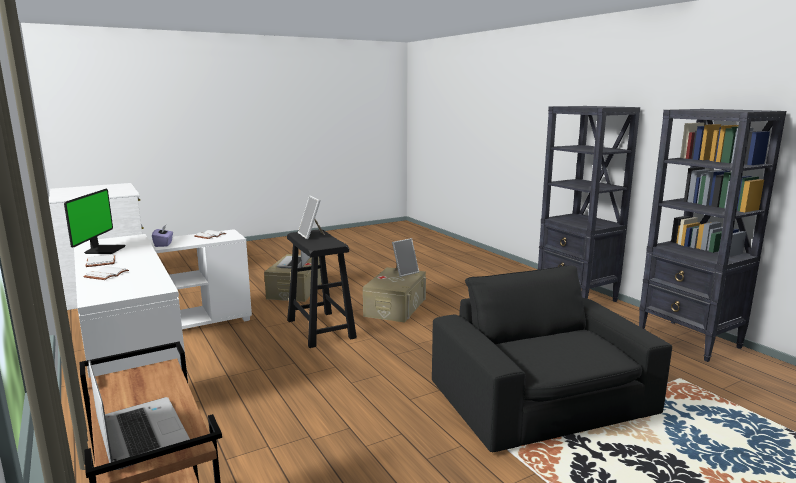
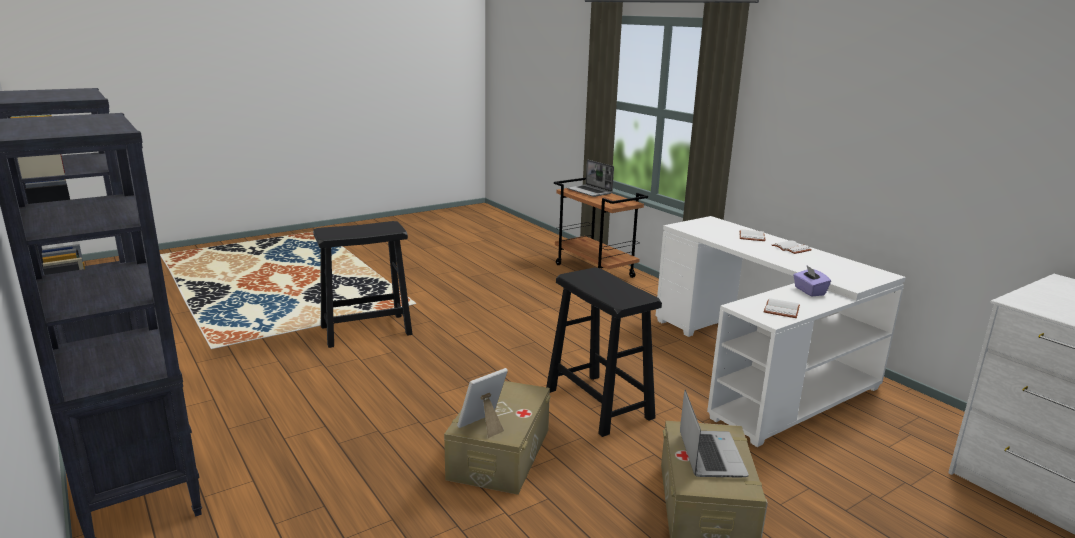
camera: 175 degrees right, 5 degrees up
(103, 250) = (832, 264): monitor -> none
(311, 235) = (620, 293): picture frame -> none
(543, 400) = (365, 330): black armchair -> black stool

